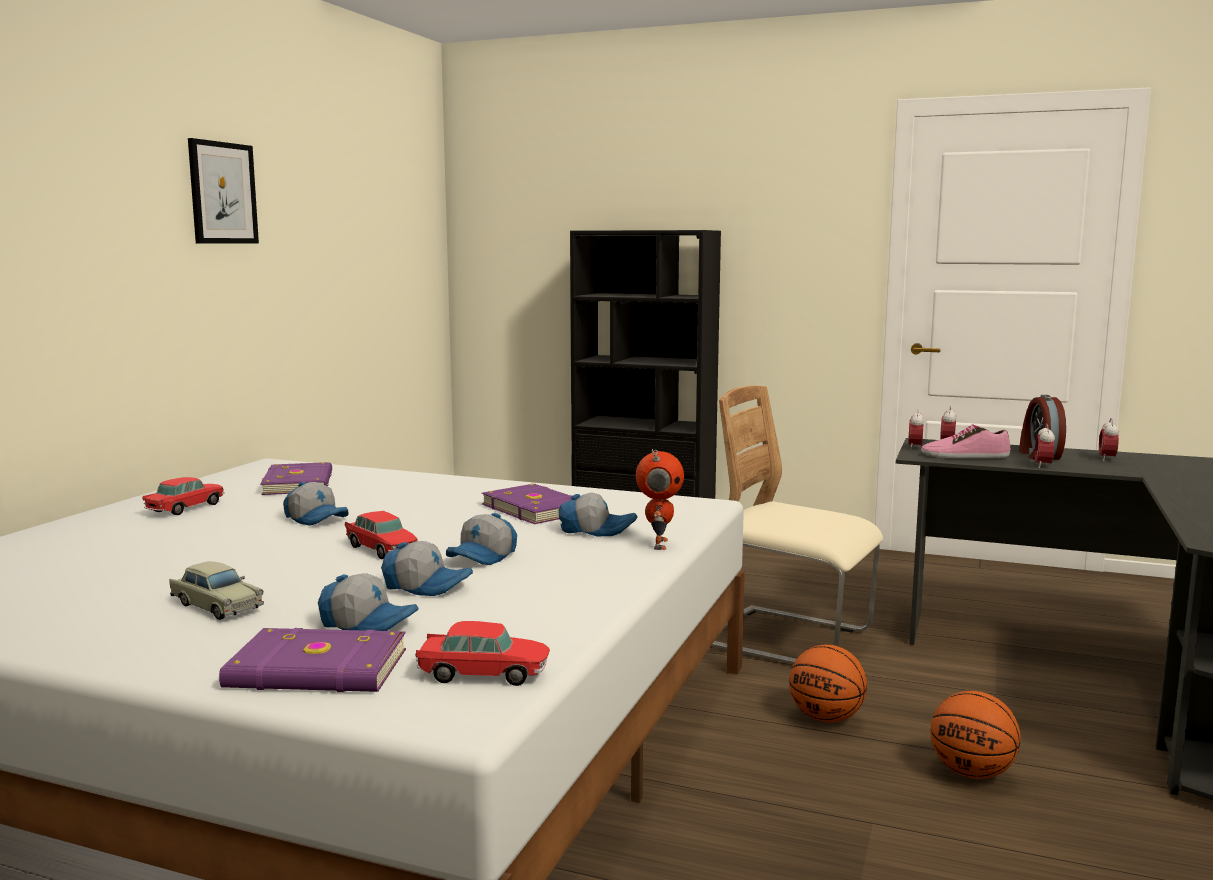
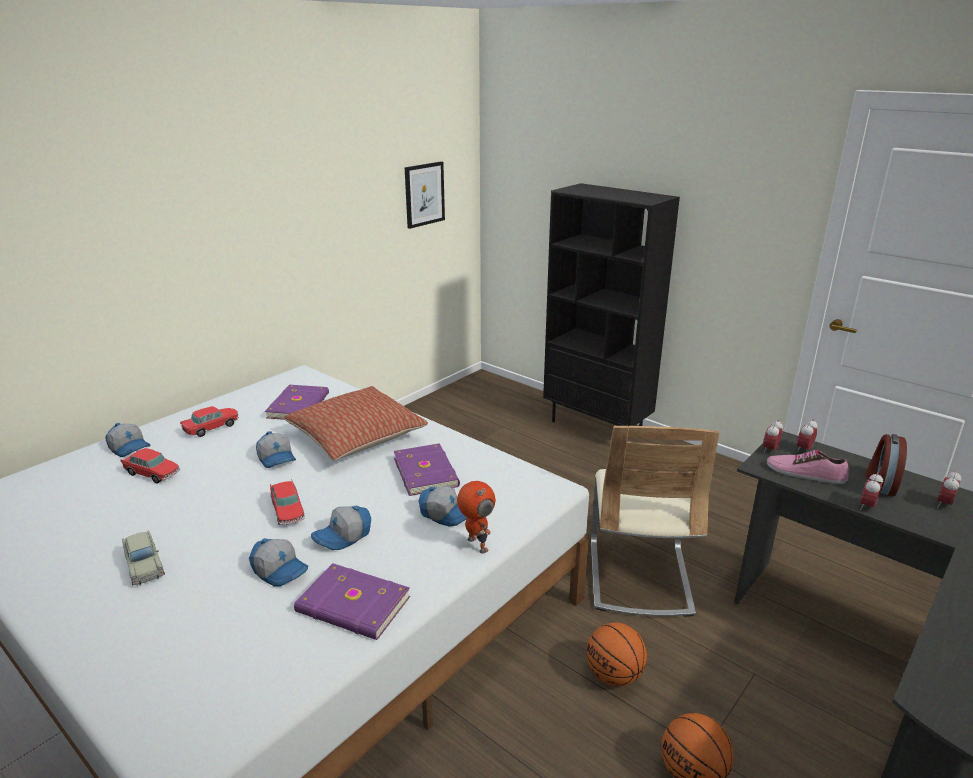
camera: 20 degrees right, 15 degrees up
(222, 193) = (261, 182): picture -> picture (424, 194)
(317, 670) = (142, 667): purple book -> purple book (353, 606)
(368, 624) = (211, 613): cap -> cap (130, 448)
(410, 496) = (356, 437): none -> pillow
(484, 674) = (233, 705): toy car -> toy car (152, 473)
(658, 544) = (476, 545): toy robot -> toy robot turned 60 degrees counterclockwise
(790, 640) = (638, 575): beige chair -> beige chair turned 135 degrees counterclockwise

